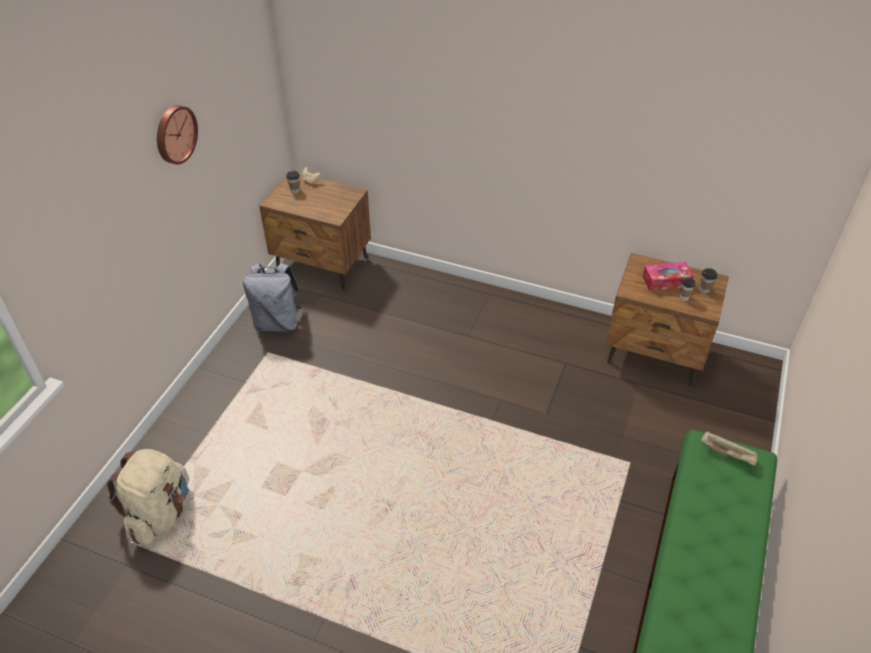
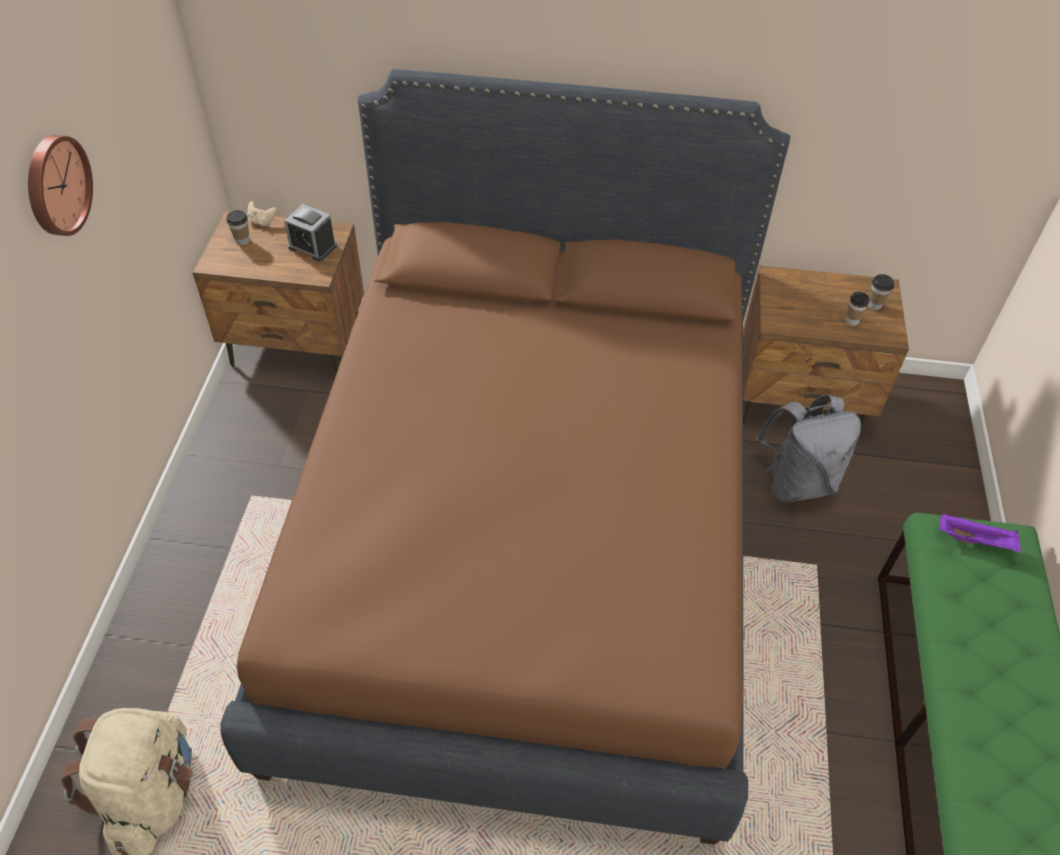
camera: 15 degrees left, 5 degrees up
(277, 322) = (253, 445): grey backpack -> grey backpack (797, 482)
(337, 200) = (312, 246): none -> alarm clock
(436, 409) = (527, 538): none -> brown bed
(666, 281) = (820, 301): tissue box -> none
(728, 454) = (976, 540): beige tray -> purple tray

